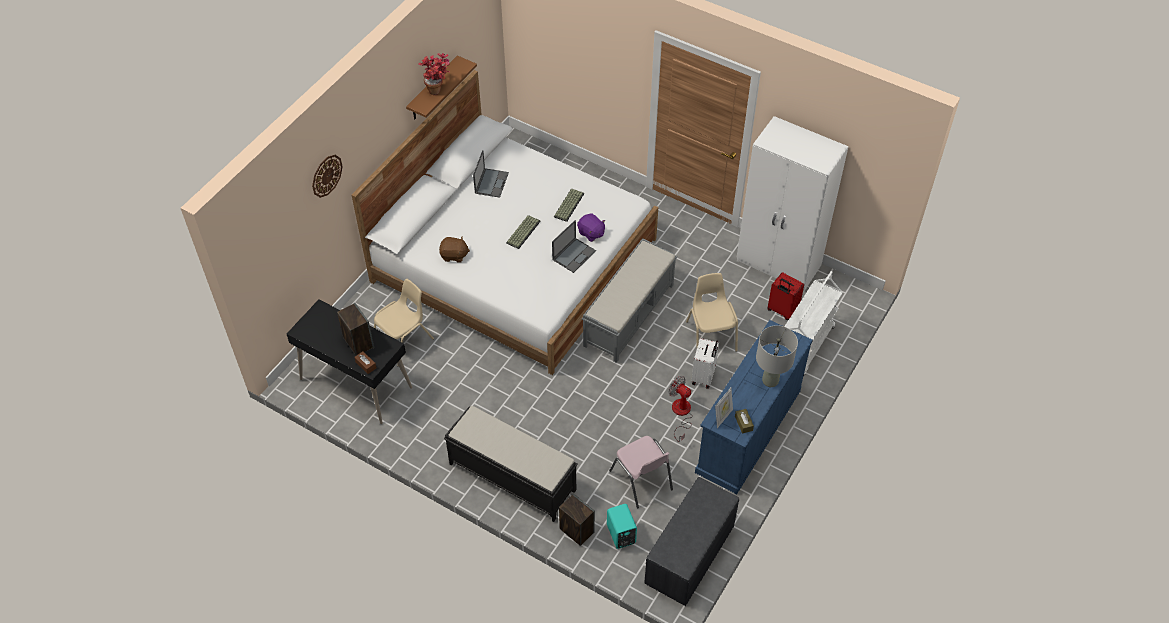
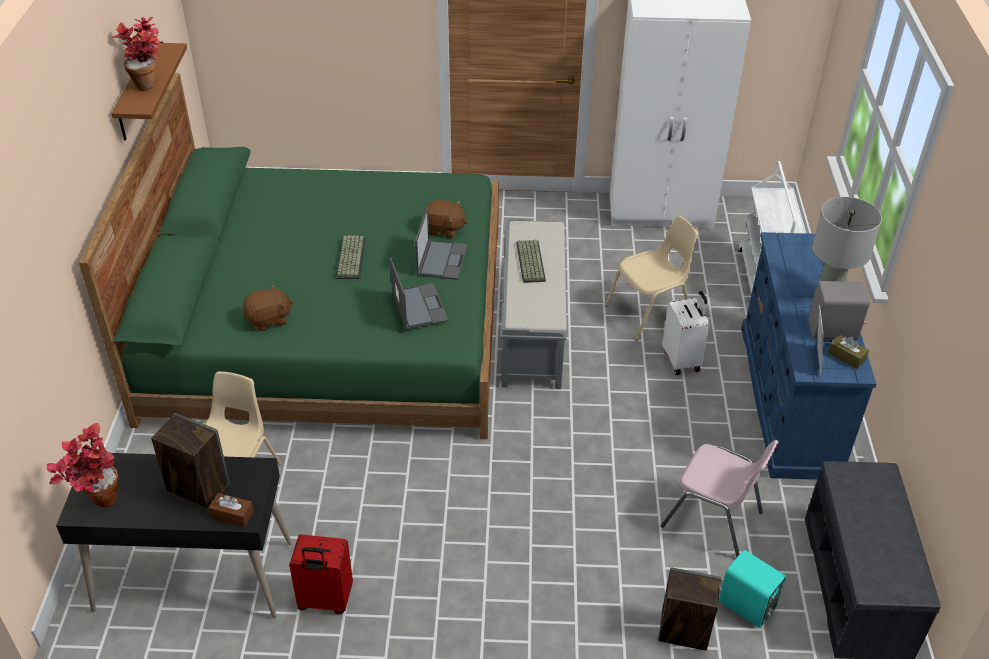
camera: 30 degrees left, 10 degrees down
(309, 329) = (96, 502): none -> potted plant
(326, 175) = (36, 222): wall clock -> none
(491, 182) = (262, 219): laptop -> laptop (419, 306)
(511, 476) = (532, 600): black bench -> none
(514, 259) = (330, 322): white bed -> green bed
(568, 204) = (388, 209): keyboard -> keyboard (529, 261)
(591, 233) = (444, 229): purple plush toy -> brown plush toy
(681, 414) = (691, 415): fan -> none
(710, 335) = (650, 313): beige chair -> beige chair turned 105 degrees clockwise
(751, 404) = (833, 331): none -> grey speaker
(782, 311) = (707, 256): red suitcase -> red suitcase (325, 601)

